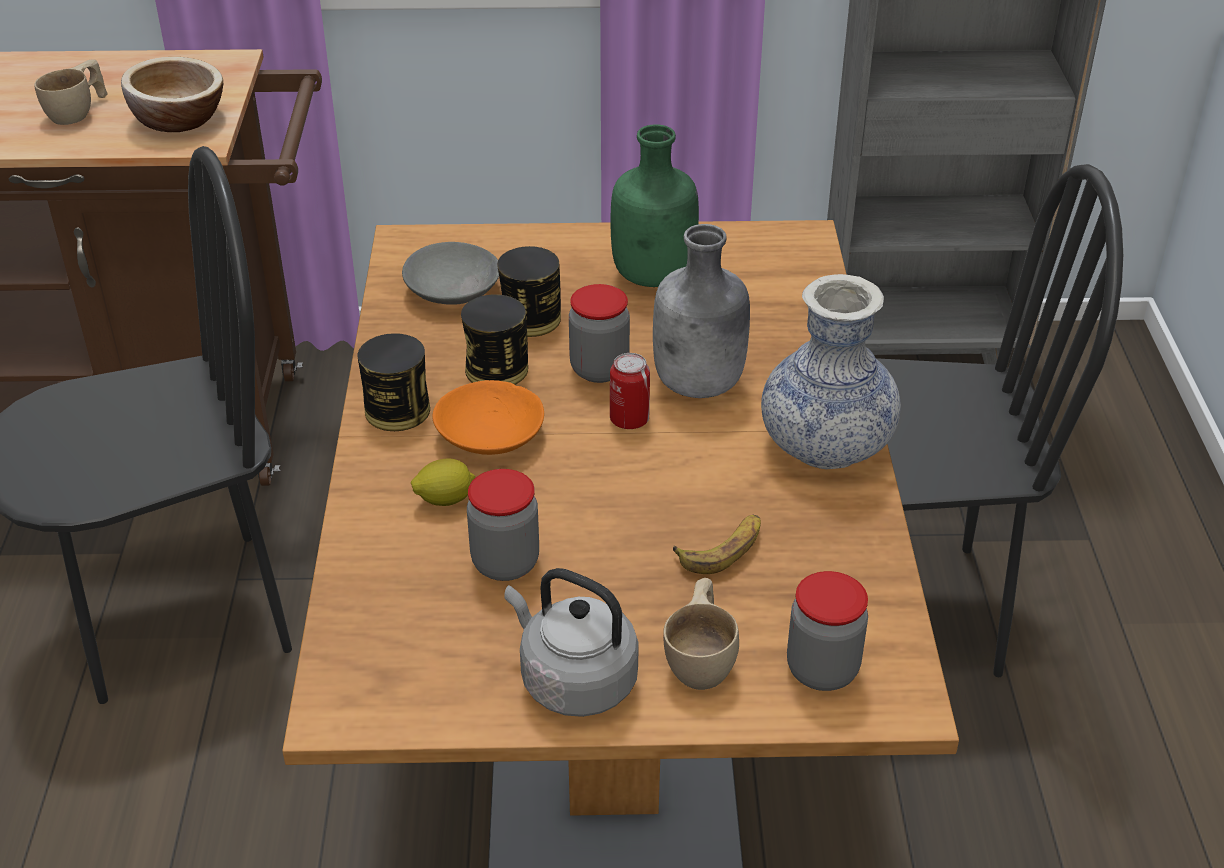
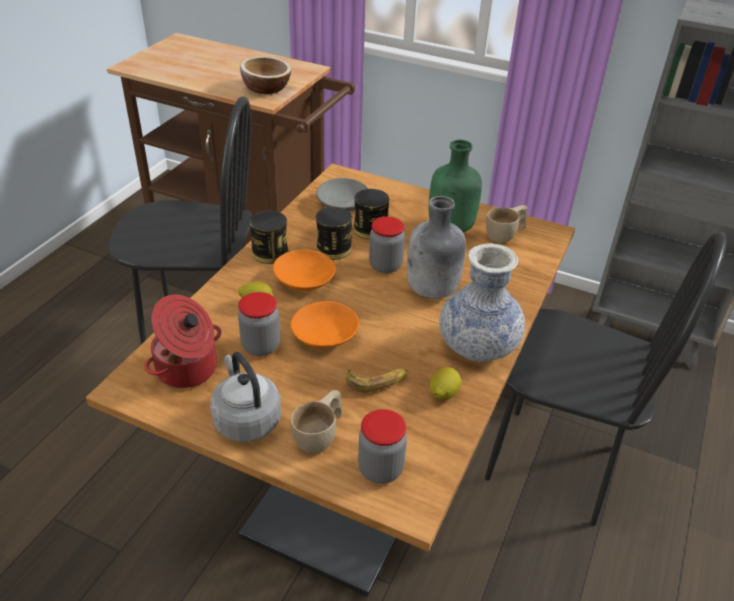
camera: 25 degrees right, 0 degrees up
(79, 112) = (226, 74): beige cup -> beige cup (505, 235)
(418, 642) = (188, 369): none -> cooking pot
(590, 511) = (323, 335): none -> orange bowl
(629, 420) = (380, 296): can -> none
(828, 532) = (443, 394): none -> lemon

